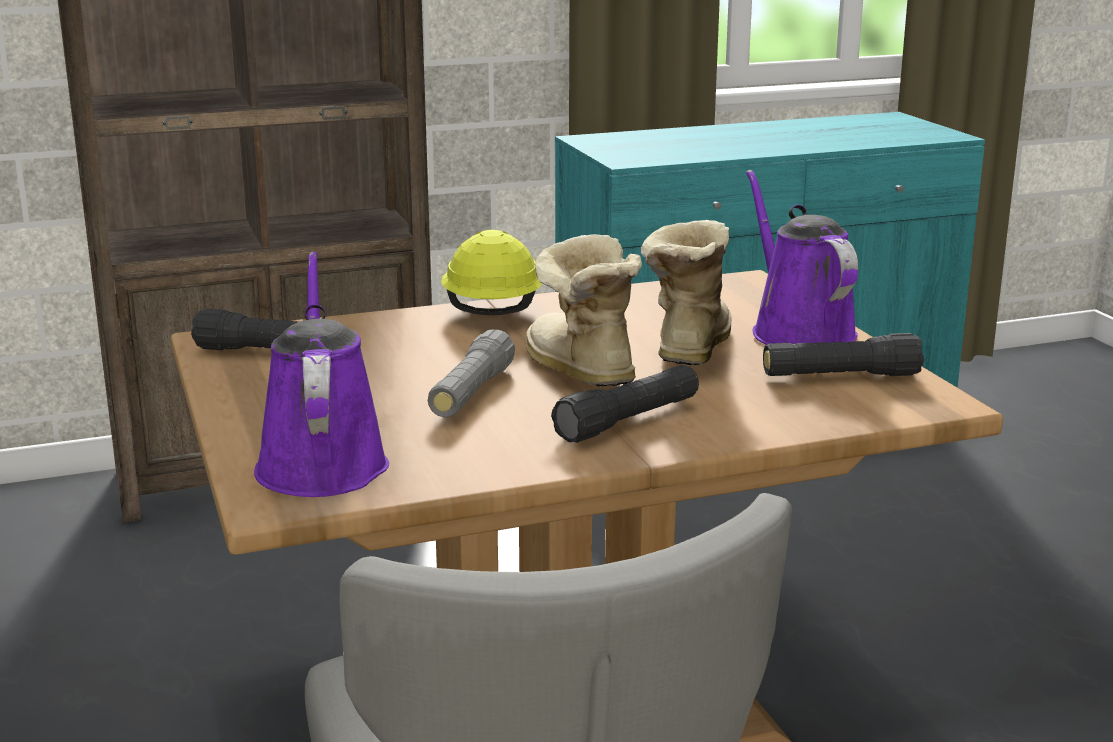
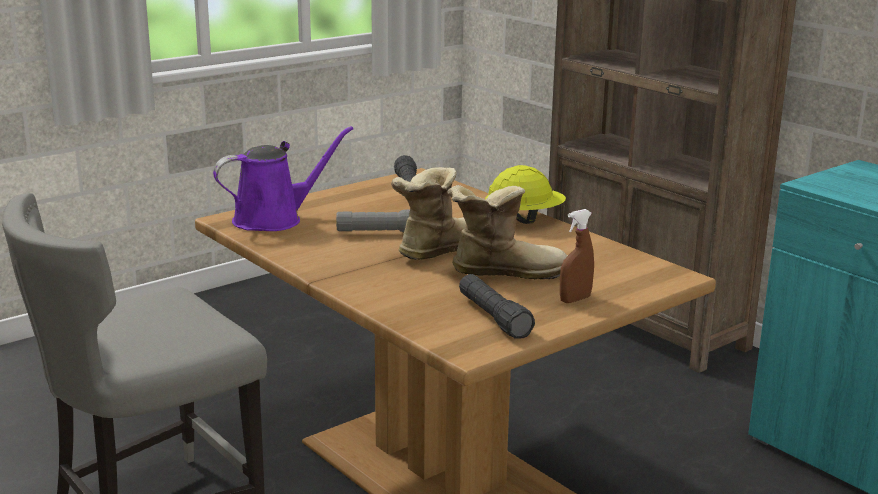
camera: 70 degrees right, 0 degrees up
(628, 421) = (369, 270): black flashlight -> none
(798, 331) = (575, 299): purple watering can -> brown spray bottle

